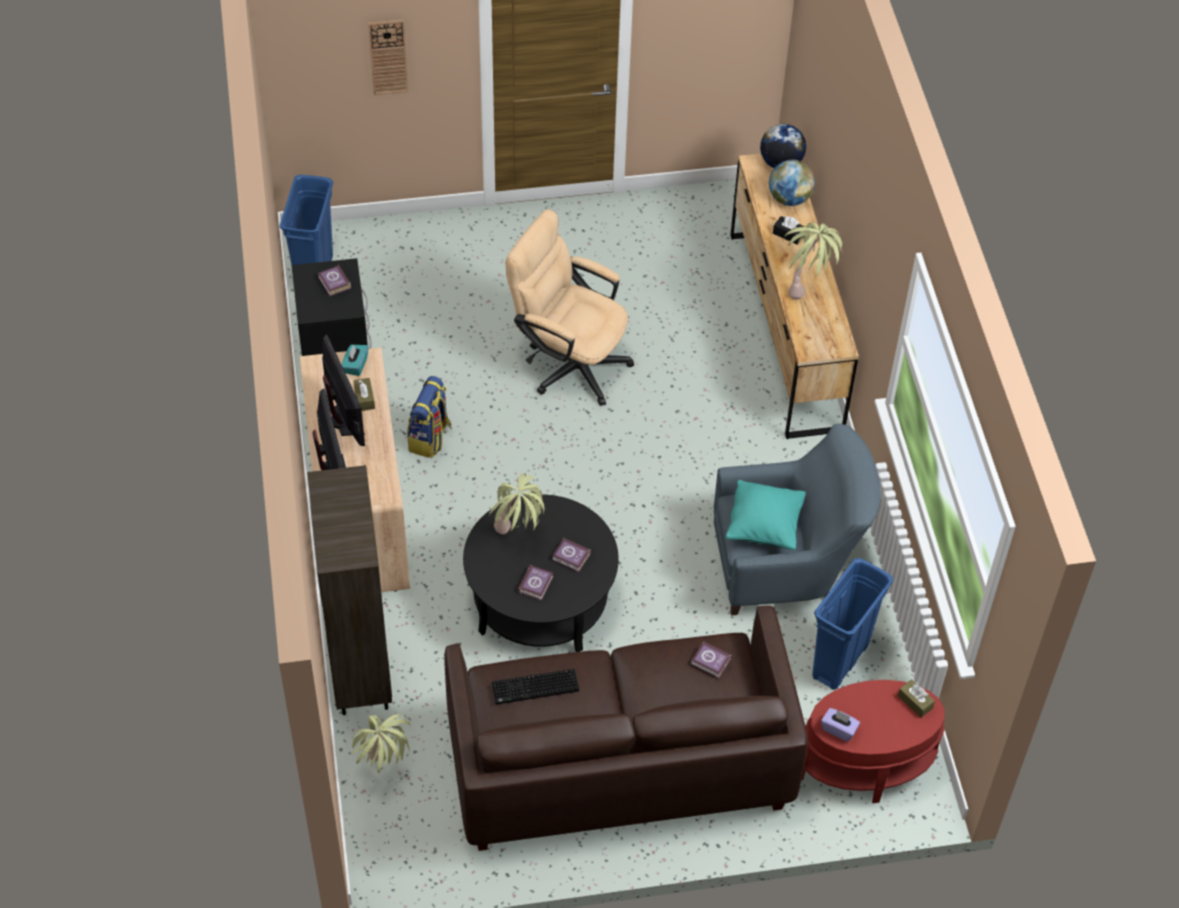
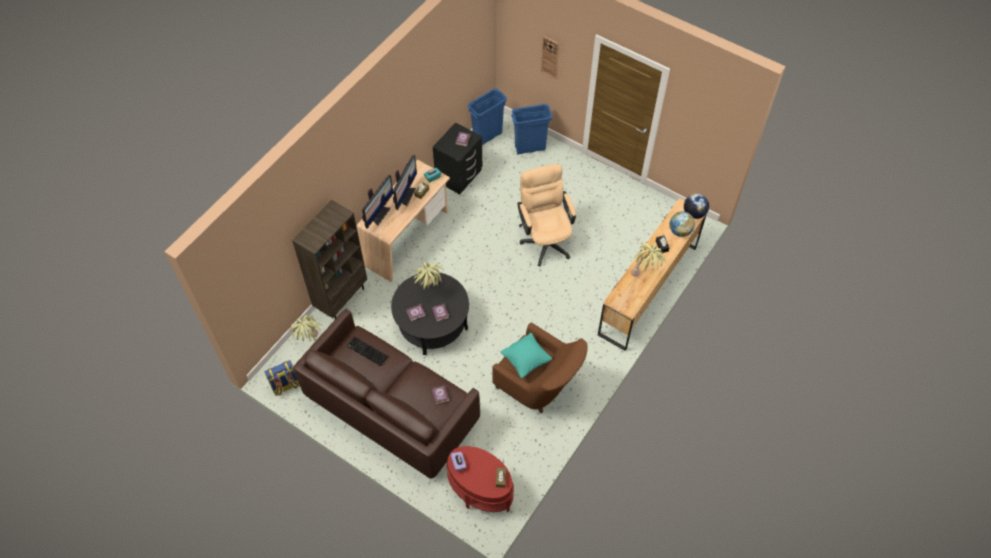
camera: 45 degrees right, 5 degrees up
(430, 438) = (460, 230): backpack -> backpack (285, 386)
(786, 566) = (539, 386): blue armchair -> brown armchair
(840, 660) = (517, 441): blue trash can -> blue trash can (530, 148)

